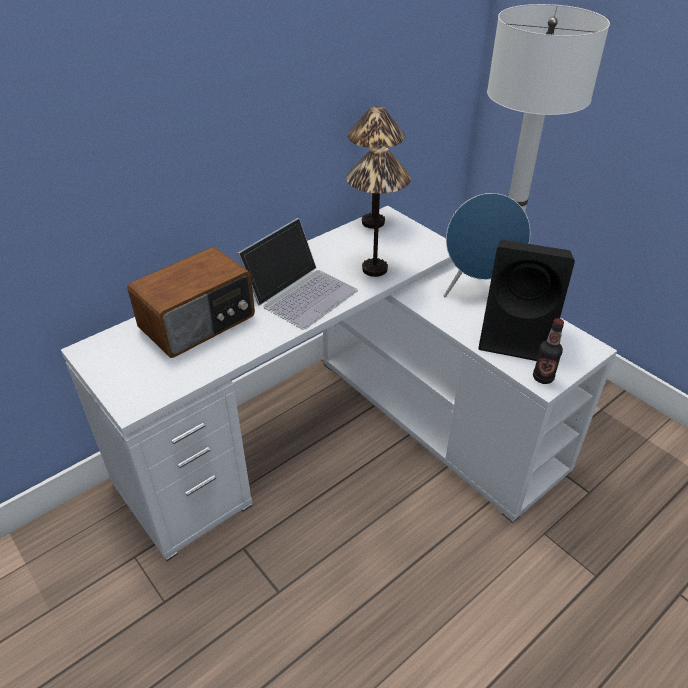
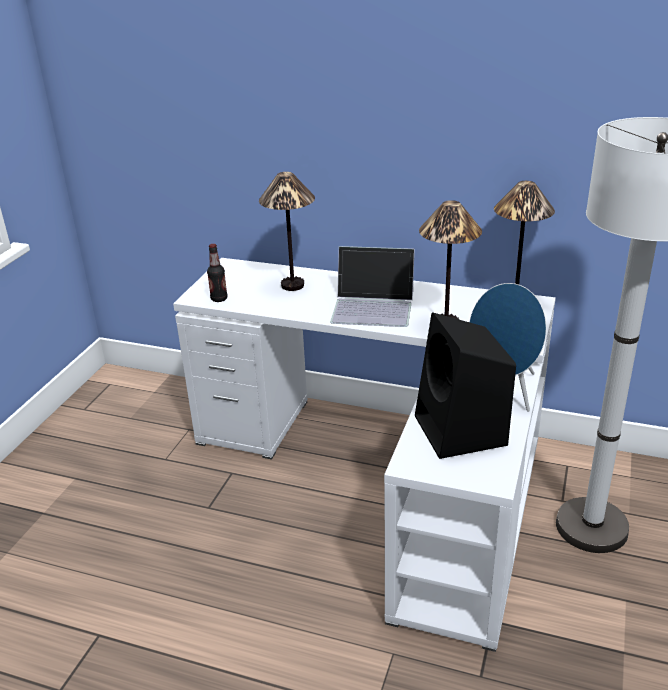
camera: 60 degrees right, 10 degrees down
(199, 323) = (293, 285): radio -> table lamp
(543, 378) = (414, 462): bottle -> bottle (219, 299)

